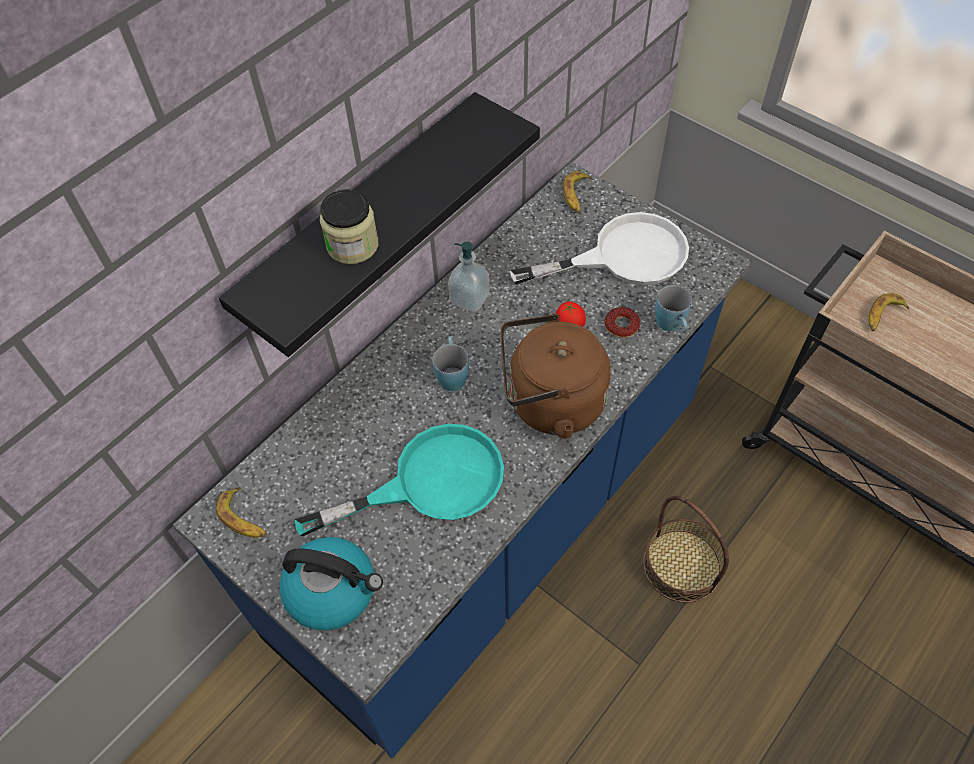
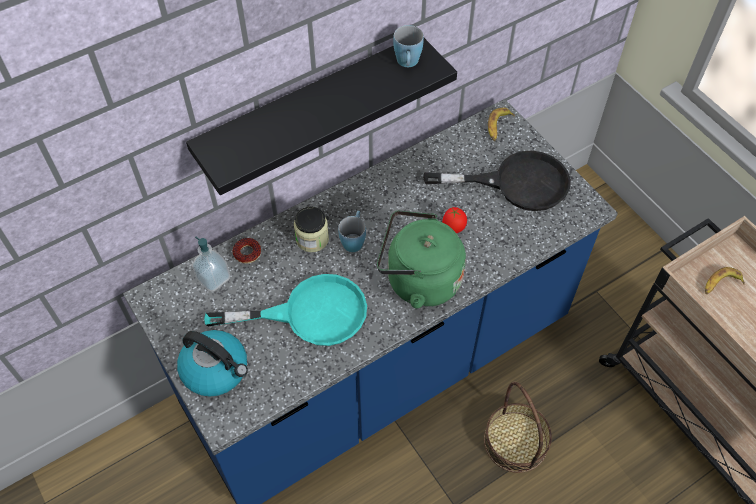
camera: 15 degrees right, 0 degrees up
(244, 518) = (172, 302): banana -> none
(352, 245) = (289, 127): jar -> jar (312, 239)
(469, 298) = (387, 186): soap dispenser -> soap dispenser (213, 278)
(550, 403) = (418, 280): brown kettle -> green kettle
(621, 325) = (495, 236): donut -> donut (247, 253)
(623, 256) = (516, 183): white frying pan -> black frying pan
(671, 326) = (533, 247): blue mug -> blue mug (407, 63)

